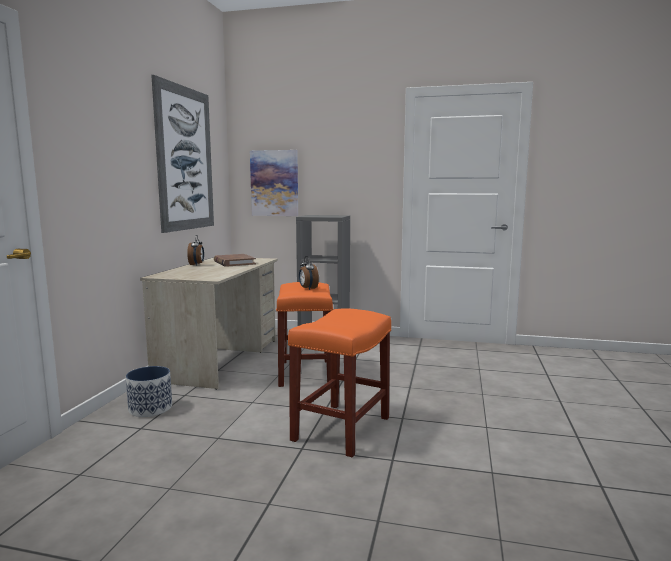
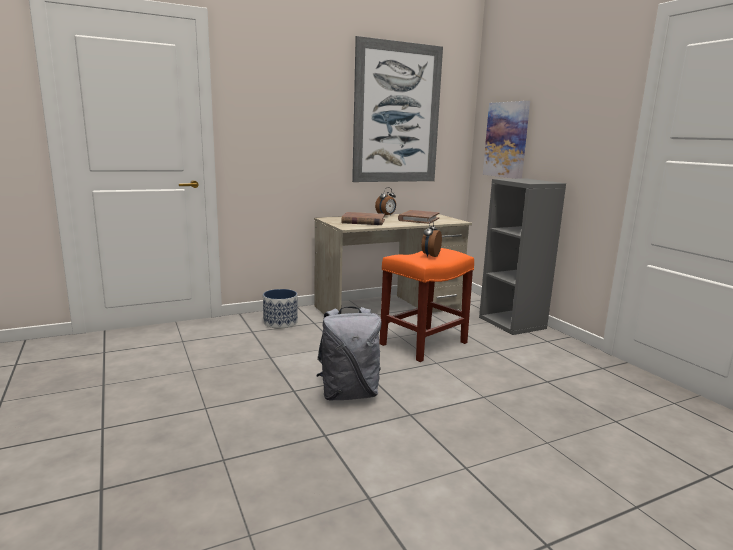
camera: 50 degrees right, 5 degrees up
(201, 272) = (363, 221): none -> brown book
(342, 428) = (349, 394): orange stool -> grey backpack

